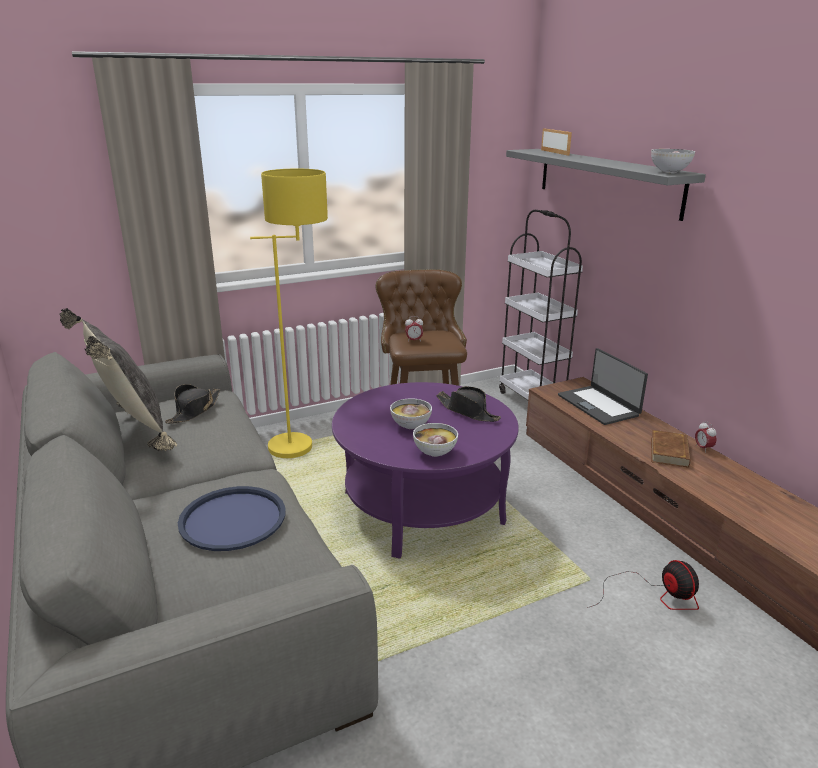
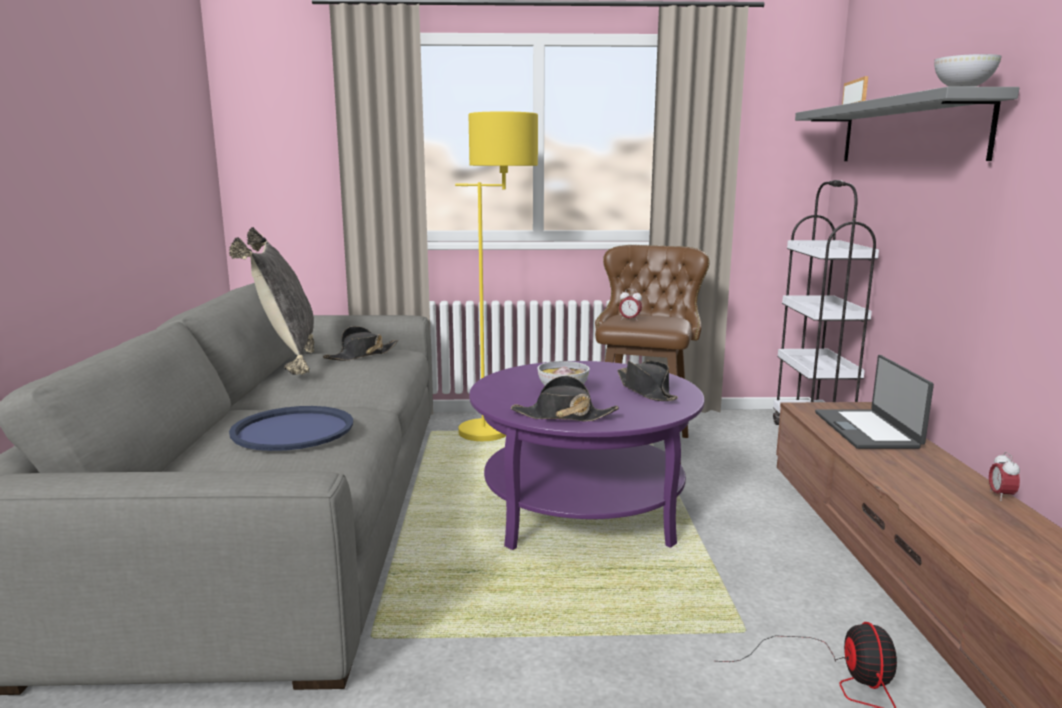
camera: 25 degrees right, 10 degrees down
(434, 453) = (563, 416): bowl -> black hat
(669, 452) = (937, 490): brown book -> none

